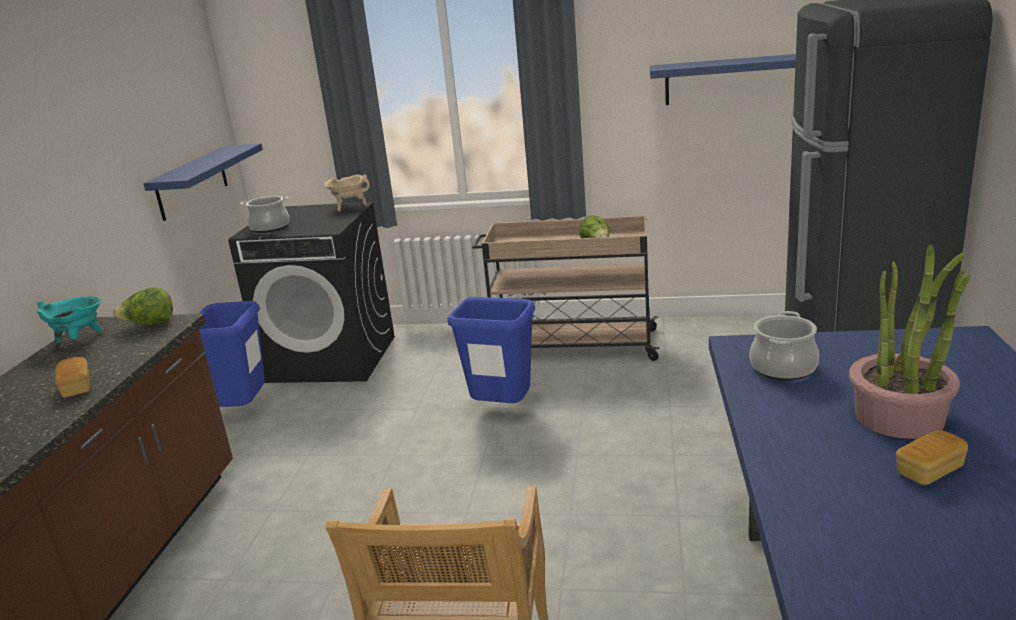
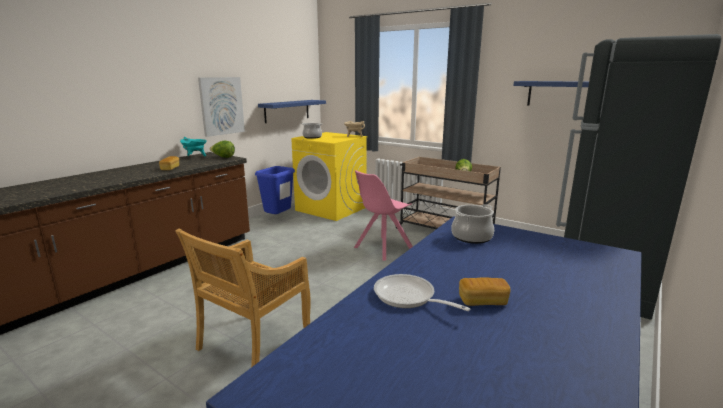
camera: 25 degrees right, 5 degrees down
(84, 209) = (221, 106): none -> picture
(332, 358) = (331, 209): black washing machine -> yellow washing machine
(501, 410) = (382, 248): blue trash can -> pink chair
(843, 502) = (408, 297): none -> frying pan
(900, 417) = (505, 274): potted plant -> none

